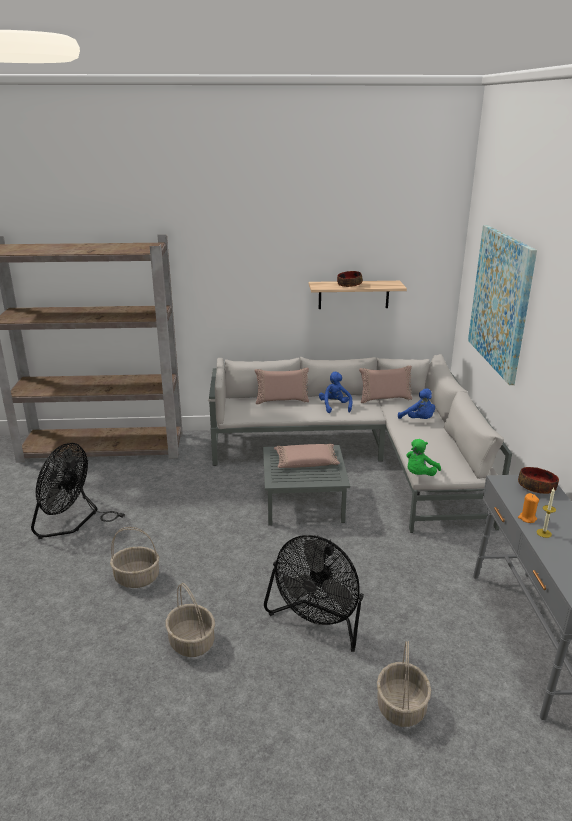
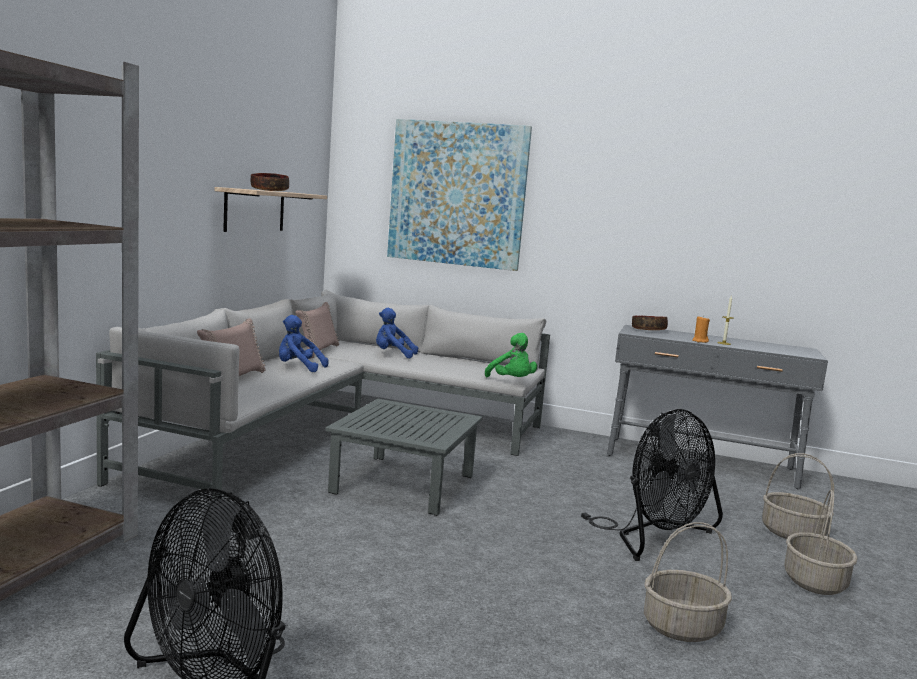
camera: 70 degrees left, 15 degrees down
(137, 578) = (501, 646): basket -> basket (814, 581)
(306, 460) = (395, 418): beige pillow -> none
(418, 420) = (392, 355): blue plush toy -> blue plush toy turned 150 degrees counterclockwise

